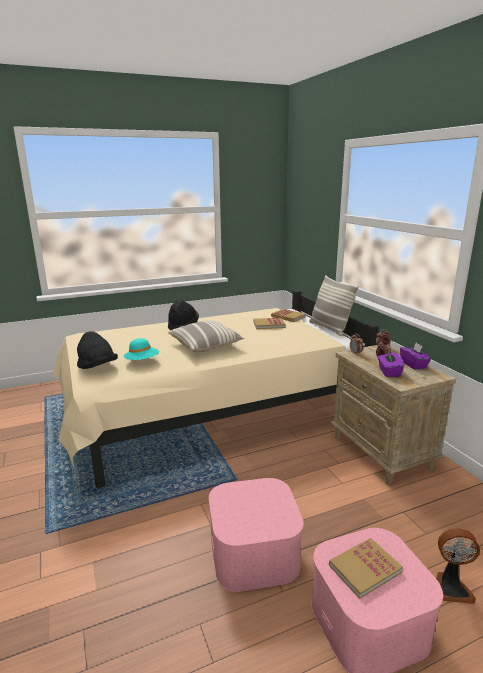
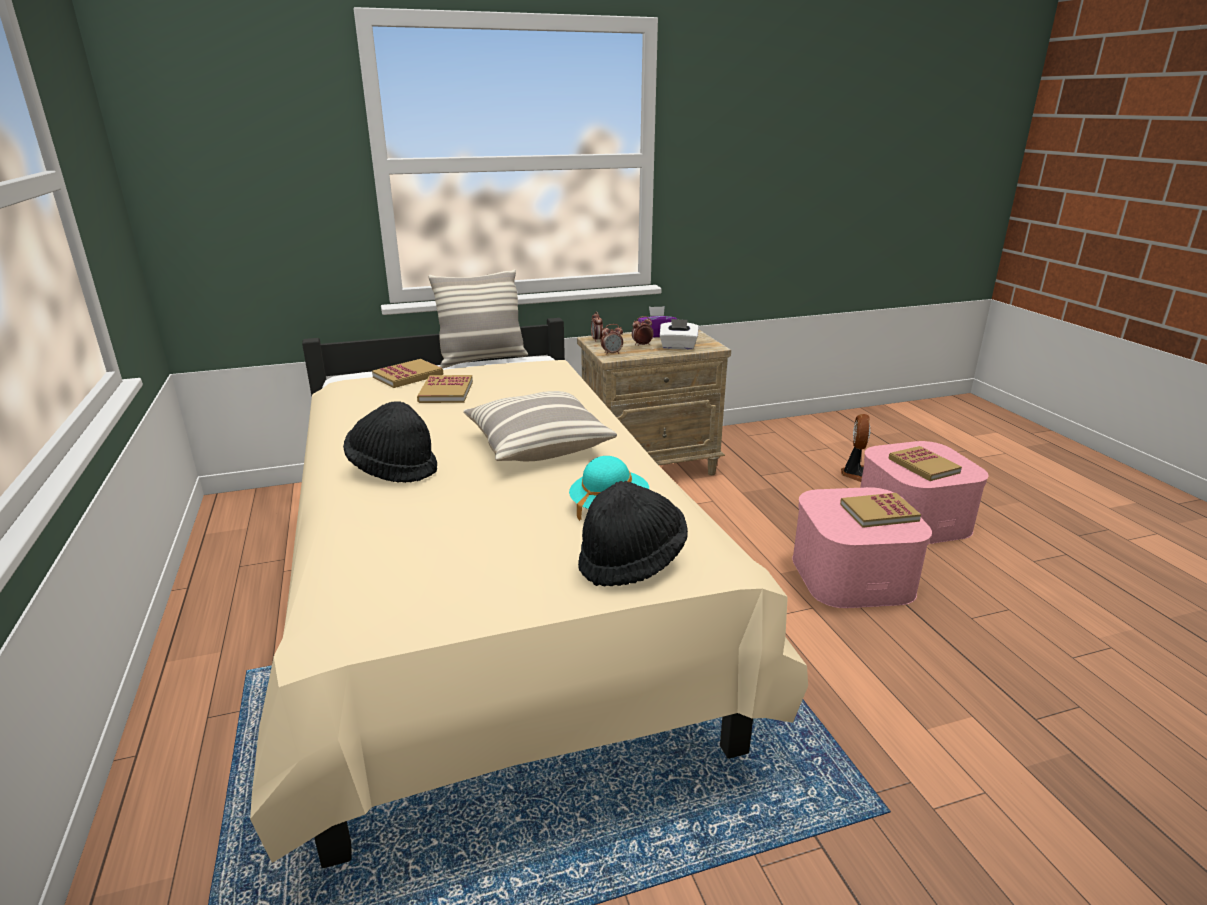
camera: 85 degrees left, 5 degrees up
(257, 517) = (879, 512): none -> book
(389, 372) = (678, 347): purple tissue box -> white tissue box

